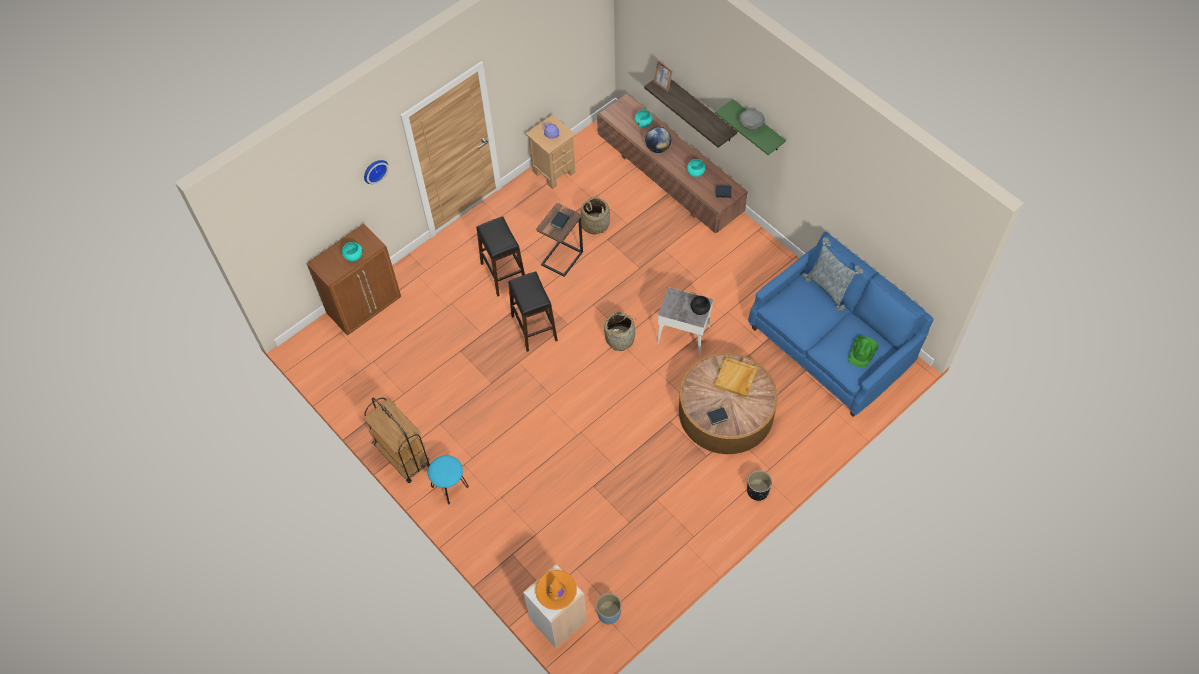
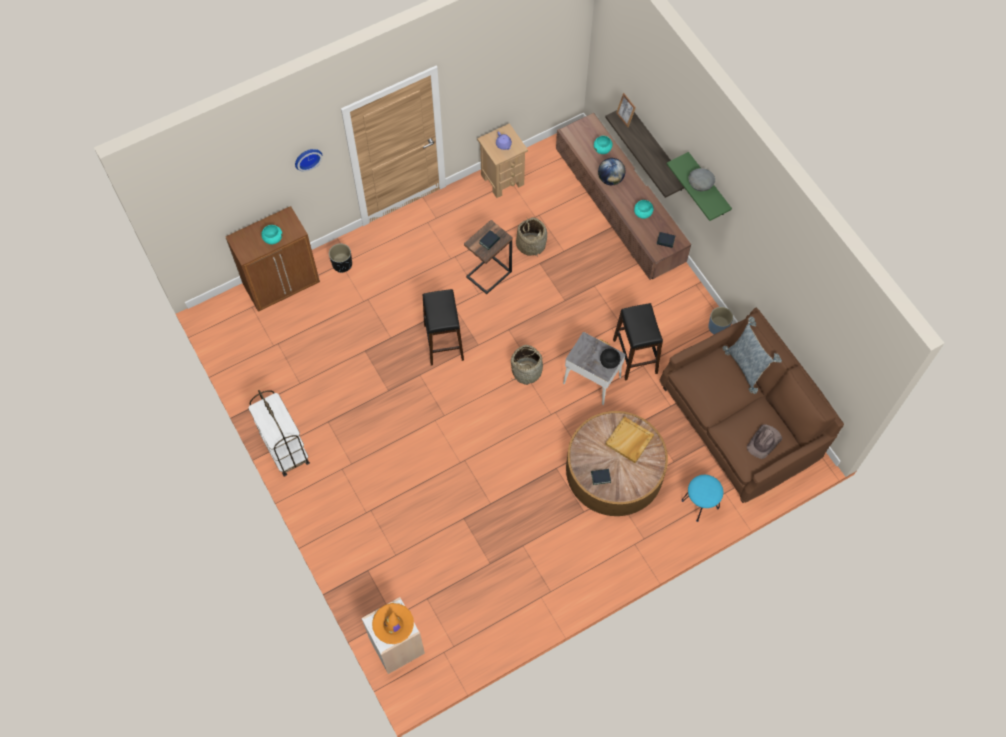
camera: 10 degrees right, 5 degrees up
(403, 457) = (284, 448): brown cart -> white cart
(450, 487) = (323, 488): turquoise stool -> turquoise stool (700, 504)
(503, 274) = (426, 278): black stool -> black stool (635, 356)
(609, 613) = (448, 651): blue planter -> blue planter (718, 327)
(757, 491) = (625, 559): black planter -> black planter (342, 264)
(832, 344) = (741, 422): blue sofa -> brown sofa
(863, 352) = (764, 442): green hat -> brown hat

